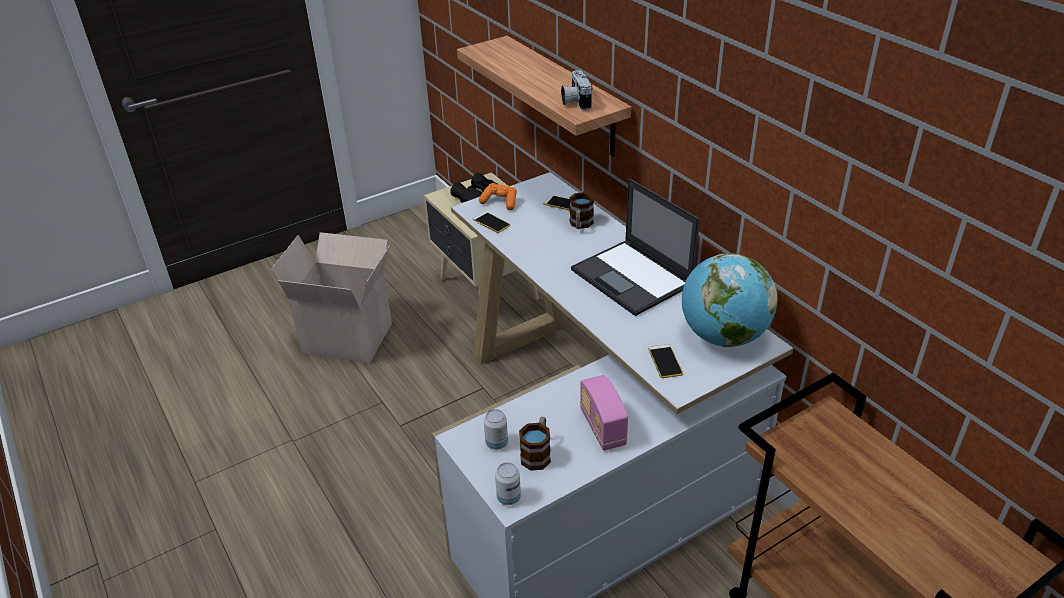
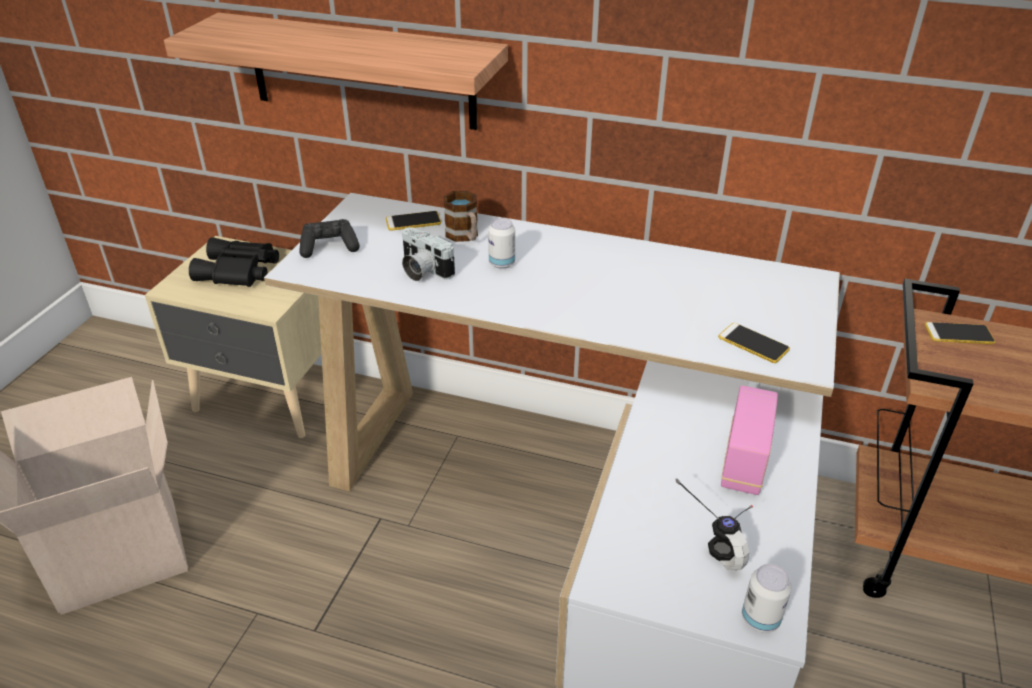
camera: 40 degrees left, 0 degrees up
(491, 223) = (347, 275): phone -> phone (959, 334)
(496, 443) = (657, 555): can -> can (502, 263)
(500, 202) = (329, 247): orange game controller -> black game controller
(537, 453) = (718, 537): mug -> headphones
(575, 101) = (432, 55): camera -> camera (422, 270)
(602, 427) = (744, 462): radio -> radio turned 105 degrees counterclockwise
(633, 278) = (599, 270): laptop -> none
(723, 337) = (768, 290): globe -> none

